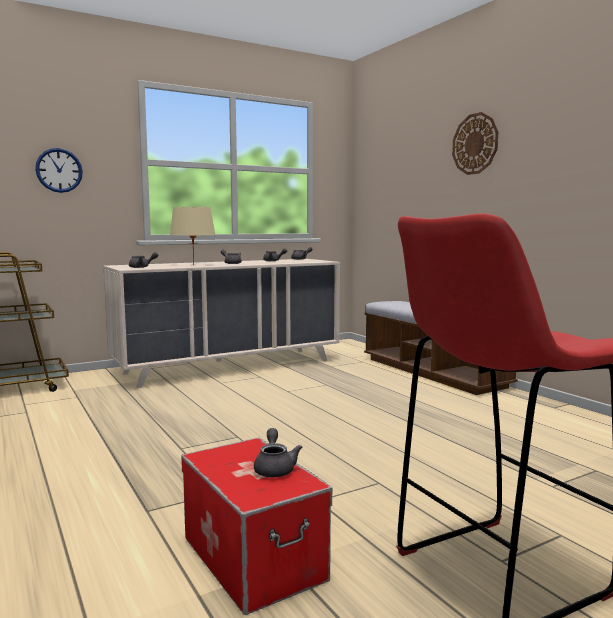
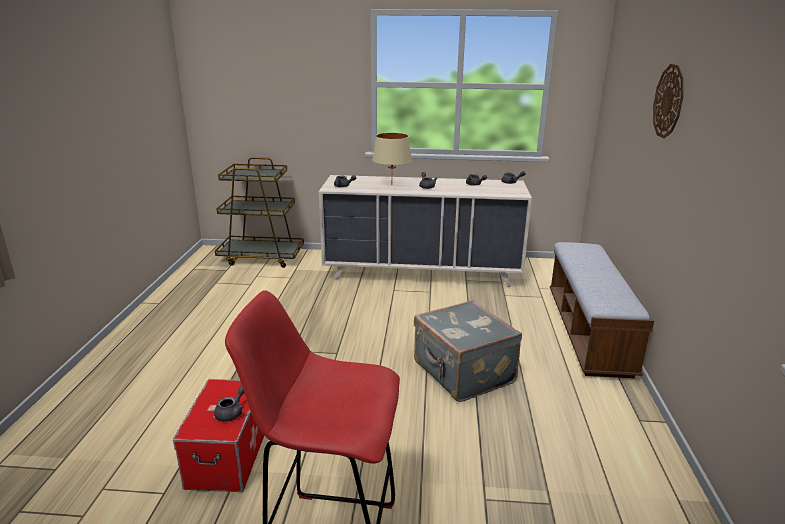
camera: 35 degrees right, 15 degrees up
(59, 170) = (305, 93): wall clock -> none
(385, 418) = (462, 373): none -> grey suitcase

